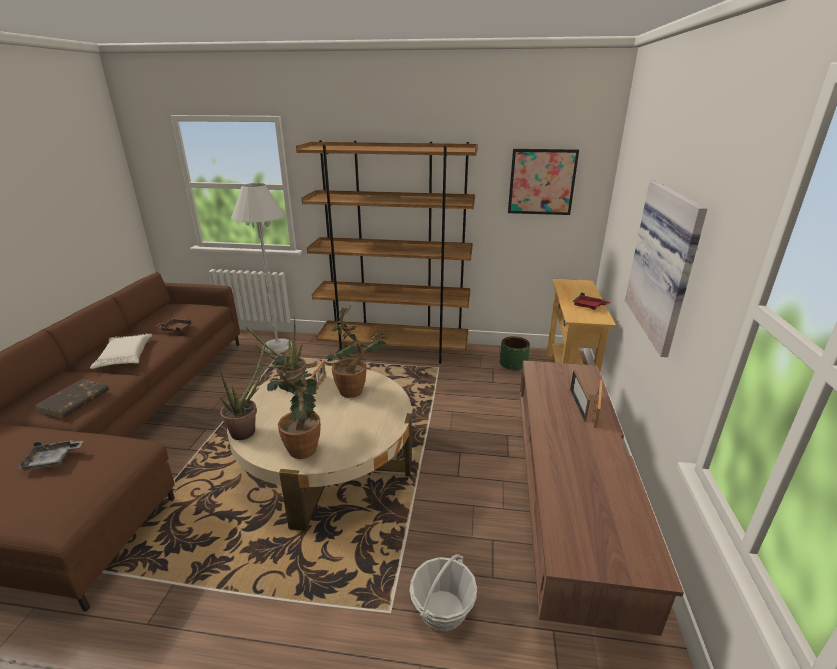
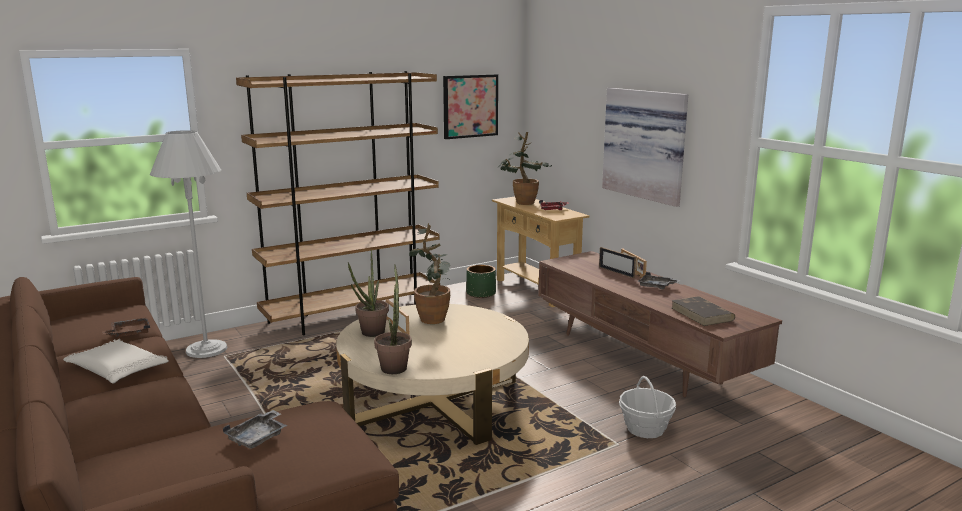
camera: 40 degrees left, 10 degrees down
(74, 401) = (156, 410): brown book -> brown book (702, 314)
(305, 445) = (464, 355): potted plant -> potted plant (522, 202)
(591, 445) = (656, 286): none -> grey tray

